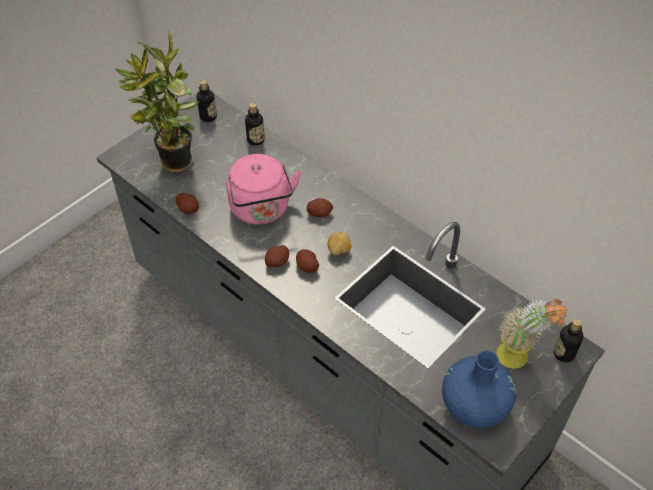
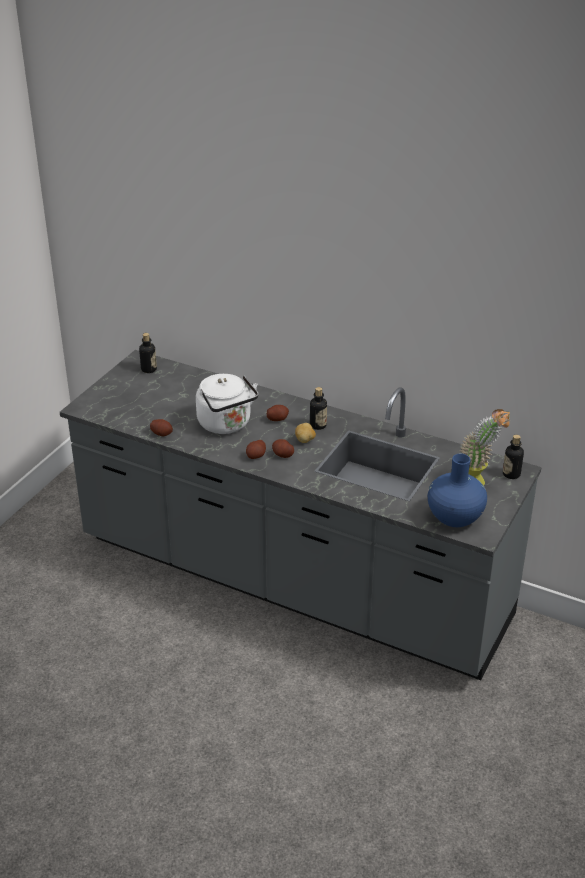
camera: 15 degrees left, 15 degrees down
(174, 164) = (133, 405): potted plant -> none
(255, 140) = (199, 379): bottle -> bottle (318, 425)
(261, 210) = (226, 425): pink kettle -> white kettle

